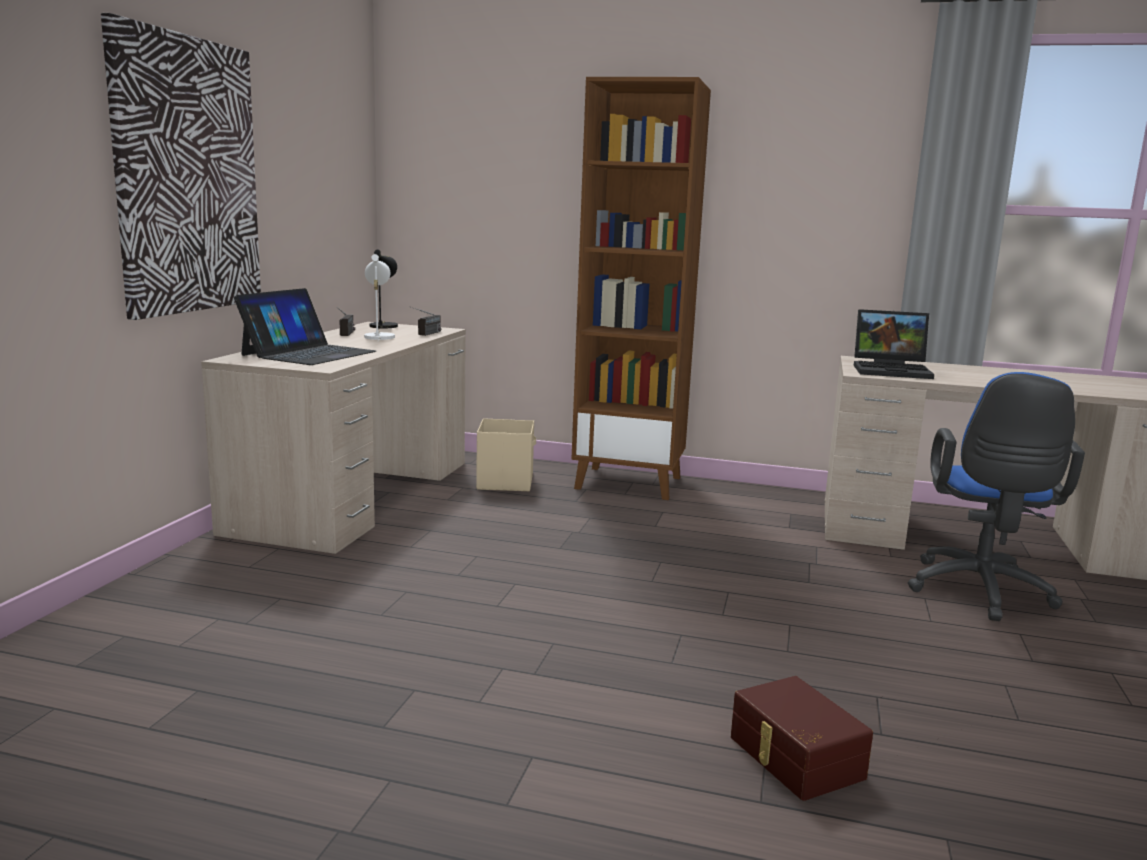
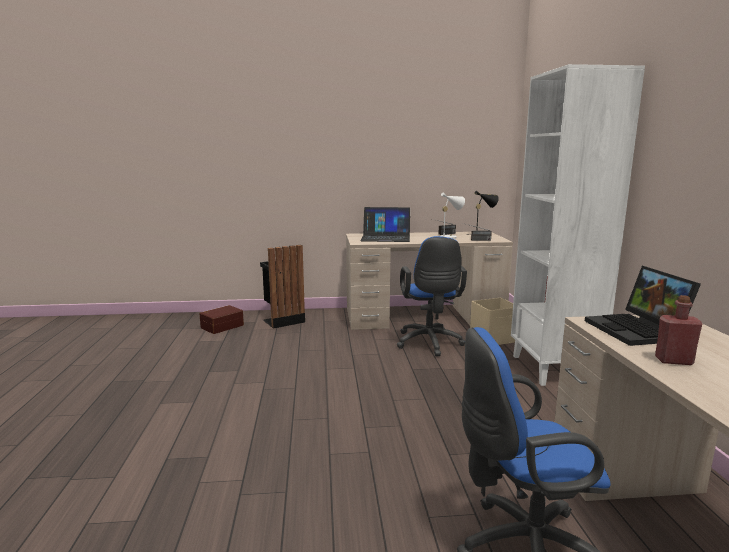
camera: 70 degrees right, 0 degrees up
(171, 604) = (282, 320): none -> black trash can
(187, 176) = (350, 155): picture -> none
(479, 517) = (429, 344): none -> blue office chair
(629, 483) = (554, 369): brown bookcase -> white bookcase
(794, 758) = (206, 465): brown storage box -> brown storage box (221, 326)
(970, 379) = (674, 361): none -> red bottle

